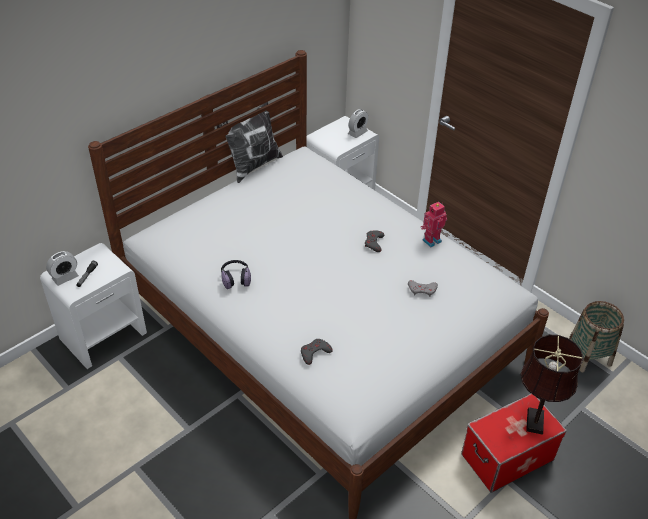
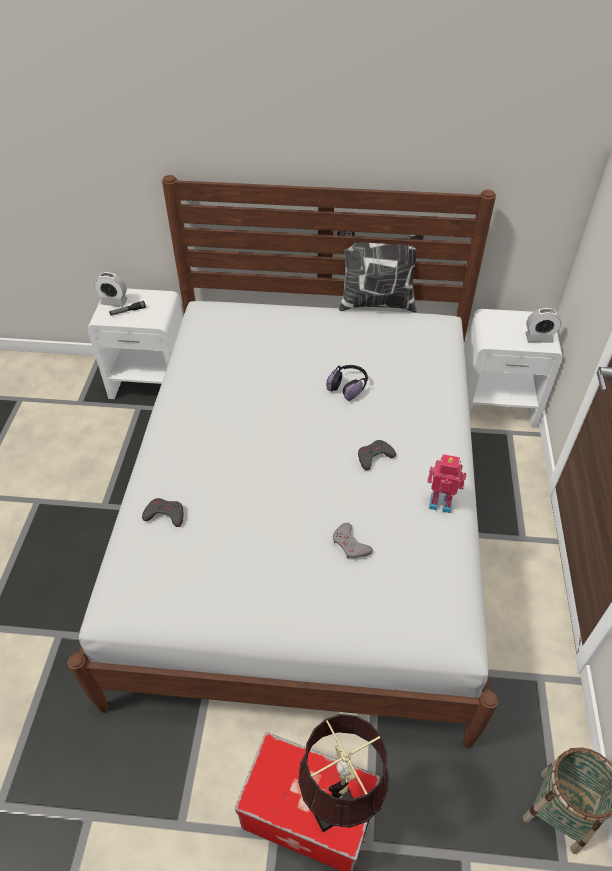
camera: 50 degrees right, 5 degrees up
(235, 278) = (207, 392): headphones -> headphones (348, 386)

